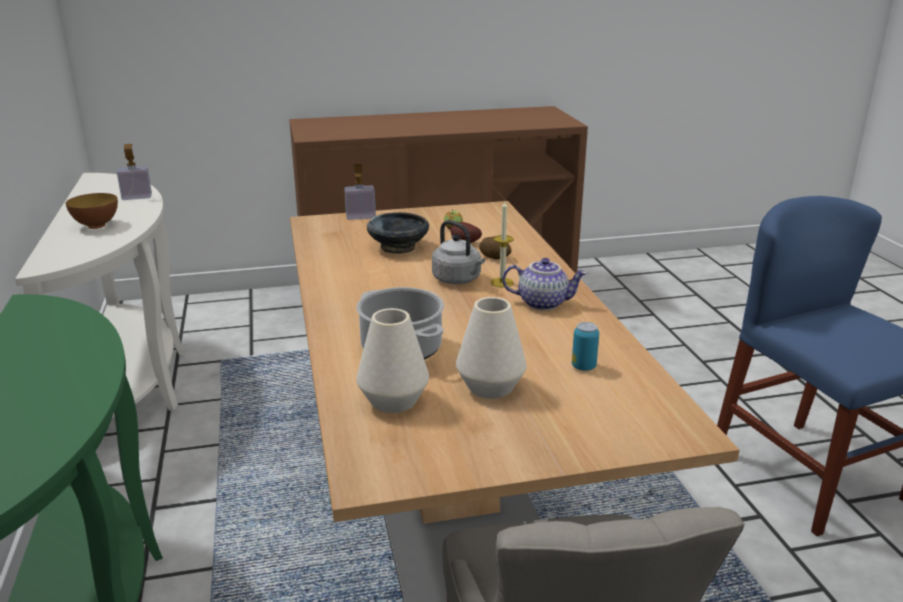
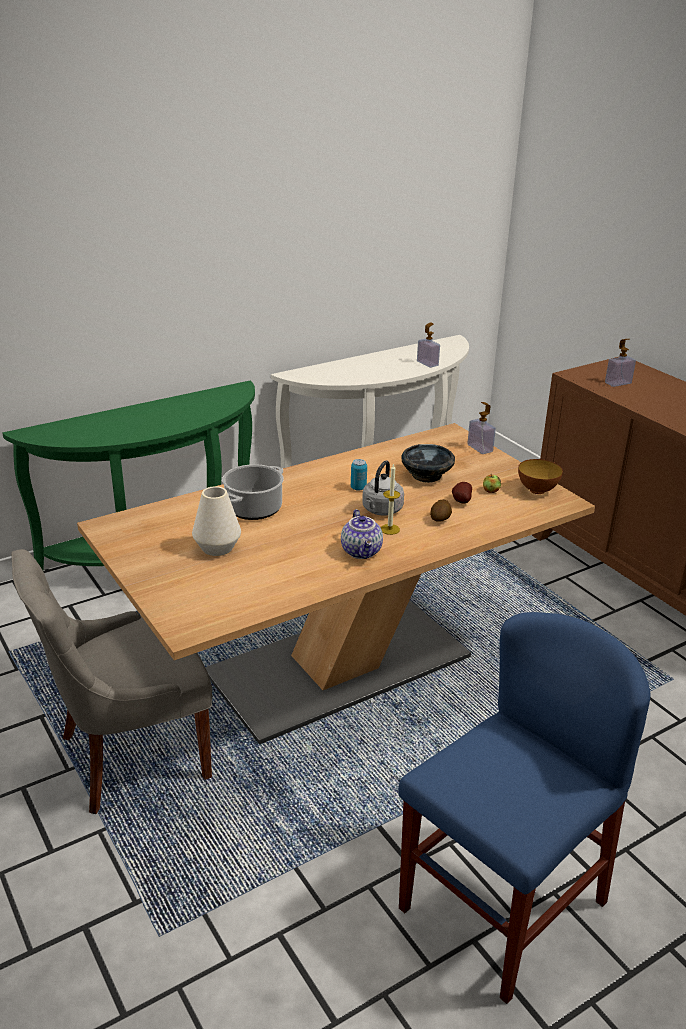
camera: 70 degrees right, 5 degrees up
(96, 226) = (364, 368): bowl -> bowl (537, 490)
(346, 130) = (618, 383): none -> soap dispenser
(394, 401) = (187, 518): white vase -> none
(583, 367) = (262, 580): can -> can (358, 488)

